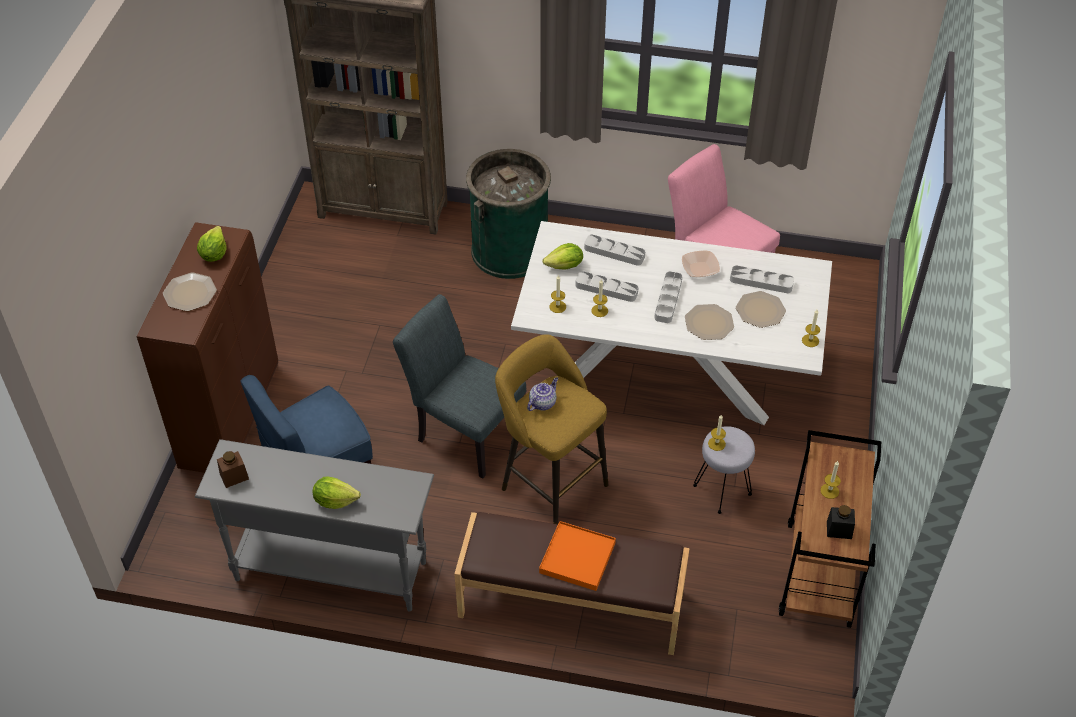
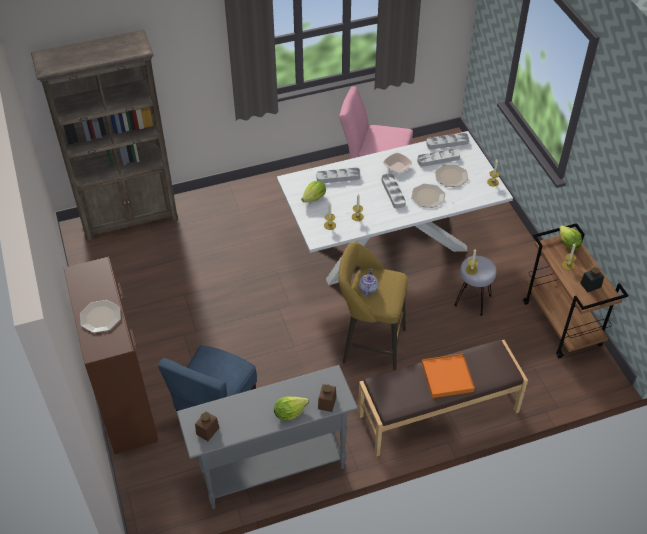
camera: 30 degrees left, 0 degrees up
(214, 254) = (96, 283): lettuce -> lettuce (568, 244)
(385, 510) = (327, 403): none -> brown jar
(464, 432) = (292, 338): grey chair -> none
(509, 251) = (235, 211): green trash can -> none
(606, 289) = (351, 202): grey tray -> grey tray (447, 143)

